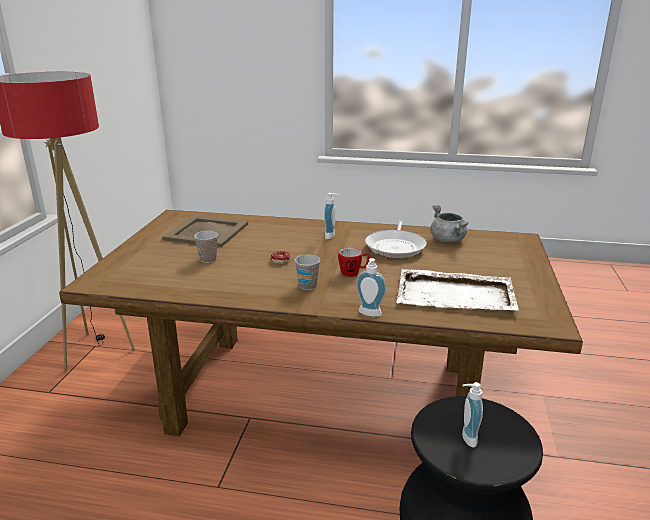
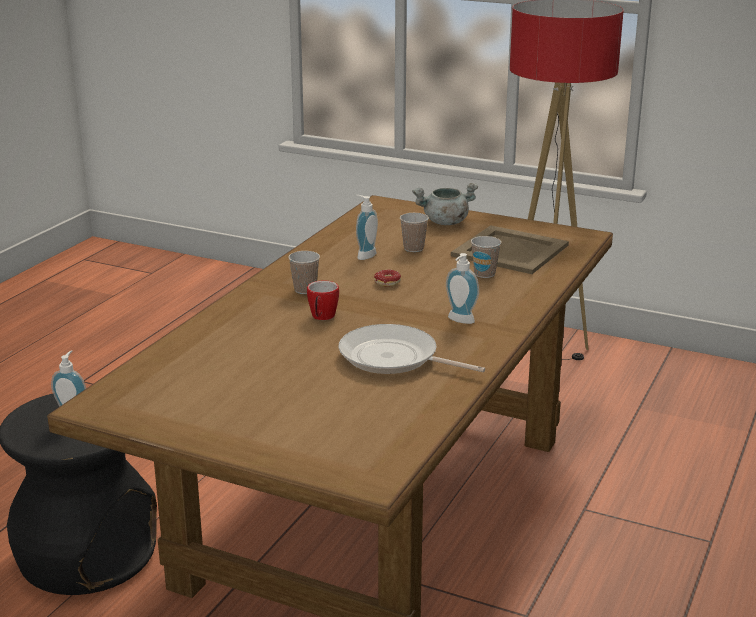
camera: 105 degrees right, 0 degrees up
(252, 235) = (484, 274): none -> cup
(369, 314) = (213, 311): soap dispenser -> soap dispenser (364, 255)
(448, 240) = (399, 405): grey cooking pot -> grey cooking pot (445, 222)
(456, 295) = (215, 367): white tray -> none

